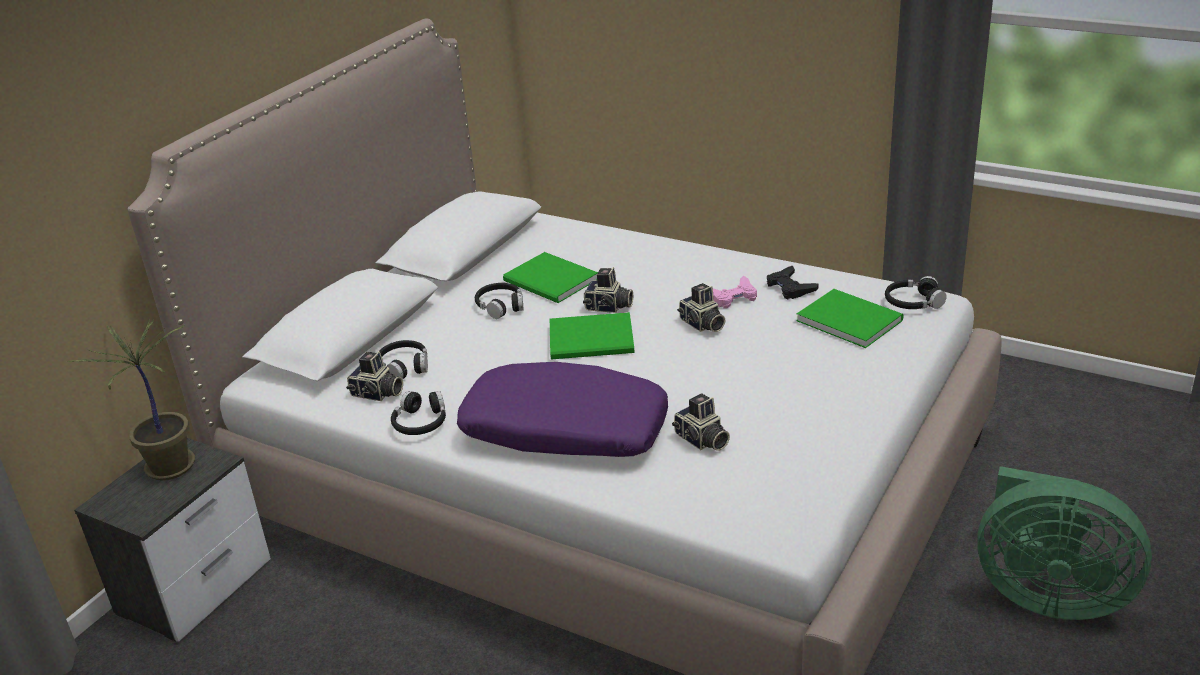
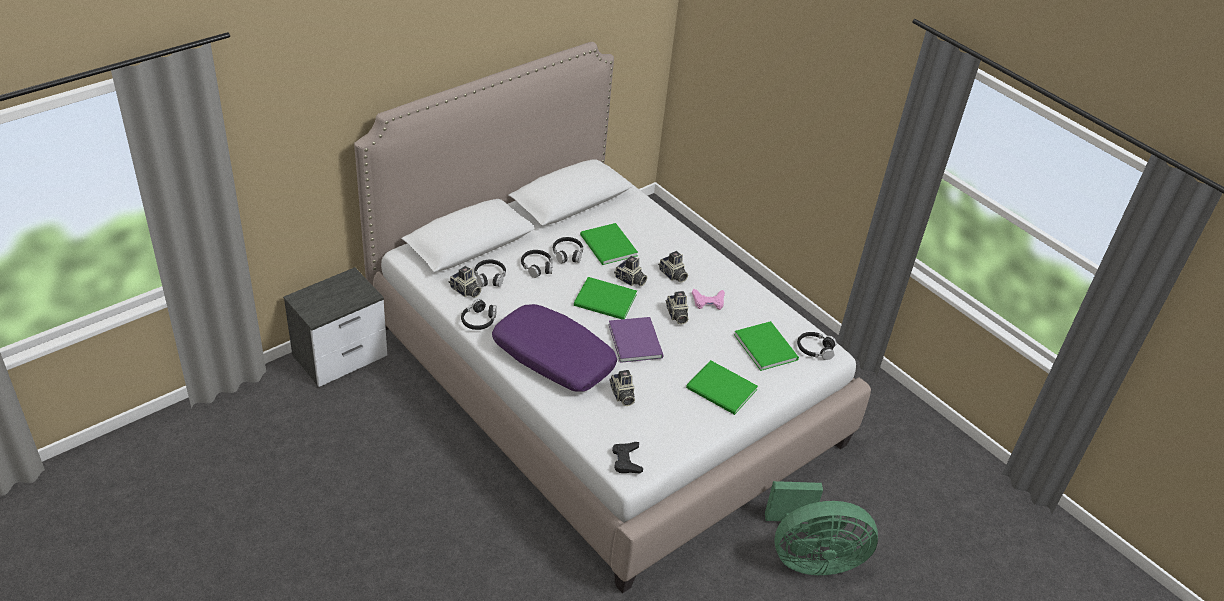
camera: 15 degrees right, 10 degrees up
(171, 468) = (342, 289): potted plant -> none
(466, 333) = (537, 267): none -> black headphones
(662, 284) = (672, 275): none -> camera
(670, 368) = (636, 339): none -> purple book
(790, 287) = (748, 308): black game controller -> black game controller (626, 460)
(835, 388) = (722, 391): none -> green book
(1047, 594) = (810, 558): green fan -> green fan turned 45 degrees counterclockwise

